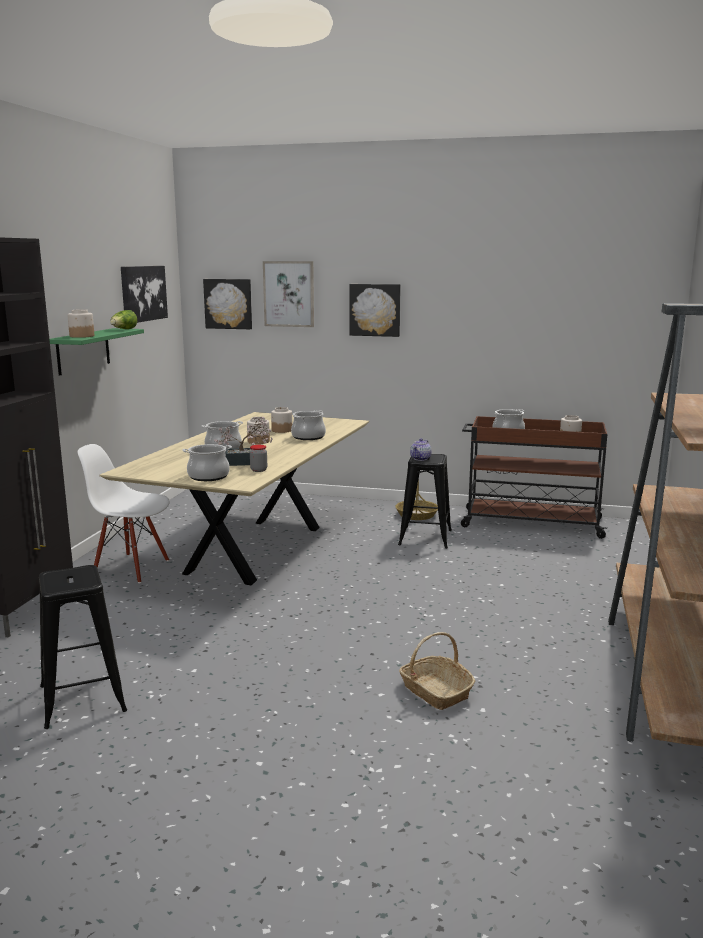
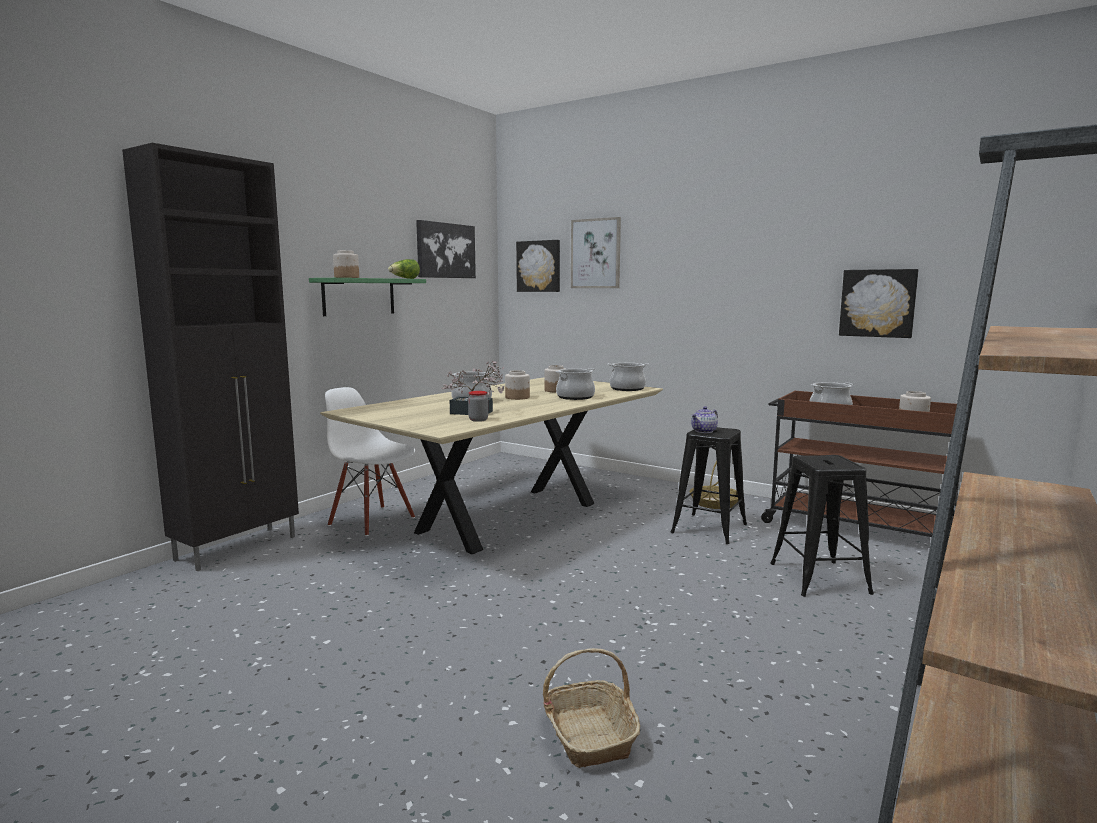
camera: 20 degrees right, 5 degrees down
(82, 698) = (188, 651): black stool -> black stool (819, 578)
(208, 476) = (417, 421): cooking pot -> cooking pot (627, 389)
(375, 310) = (683, 267): picture -> picture (877, 303)

